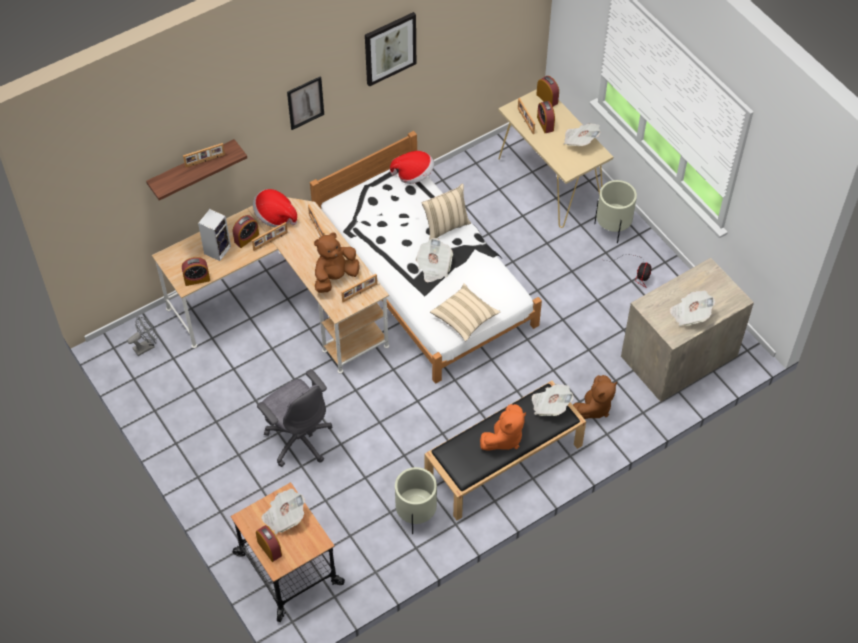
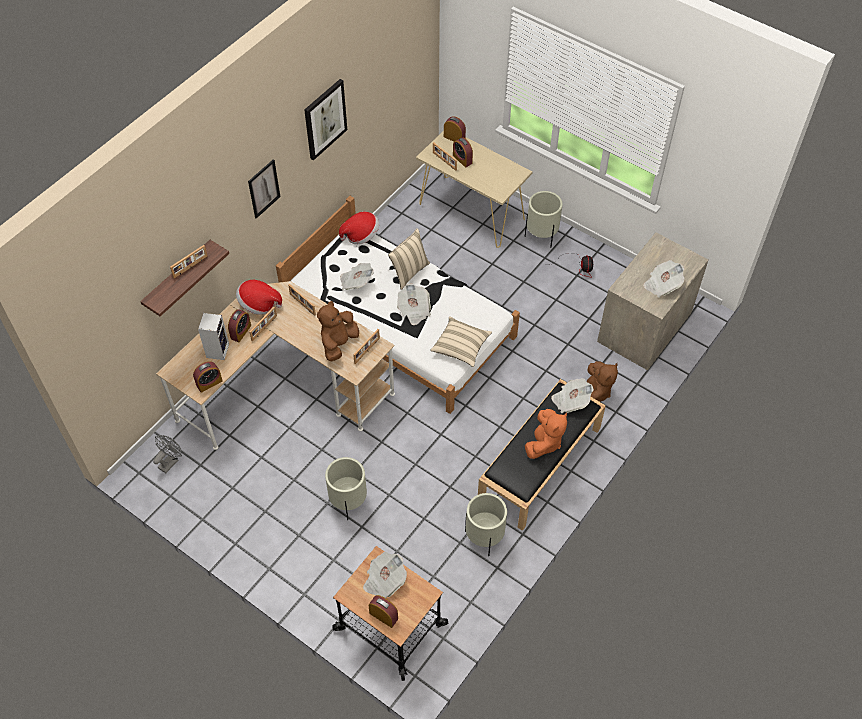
camera: 20 degrees left, 0 degrees up
(298, 438) = (348, 502): grey office chair -> beige planter
(580, 141) = (498, 166): newspaper -> newspaper (356, 282)

